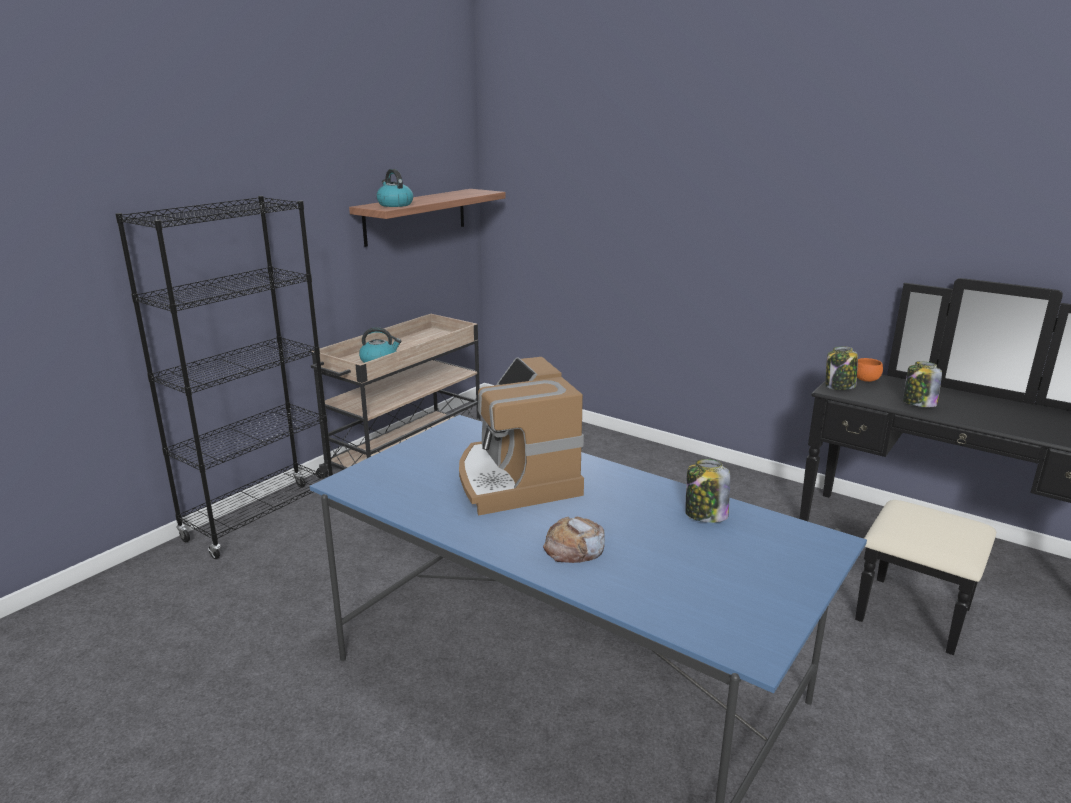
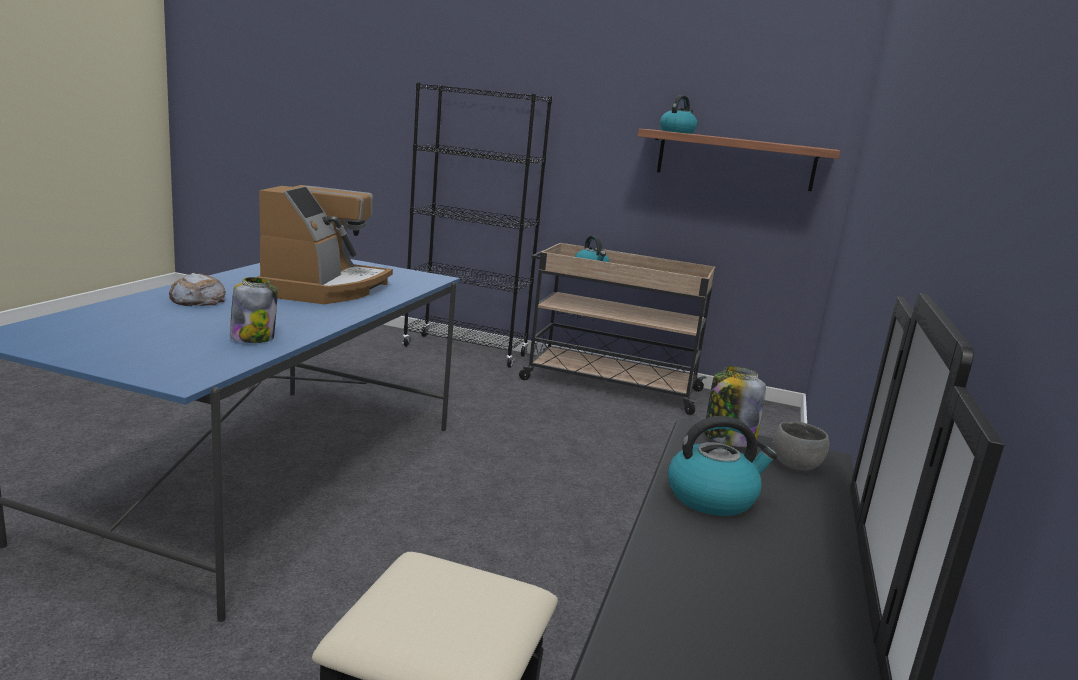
camera: 70 degrees right, 5 degrees down
(515, 479) = (324, 288): coffee machine -> coffee machine turned 135 degrees clockwise
(866, 380) = (795, 465): orange bowl -> grey bowl
(918, 403) = (712, 497): jar -> kettle

